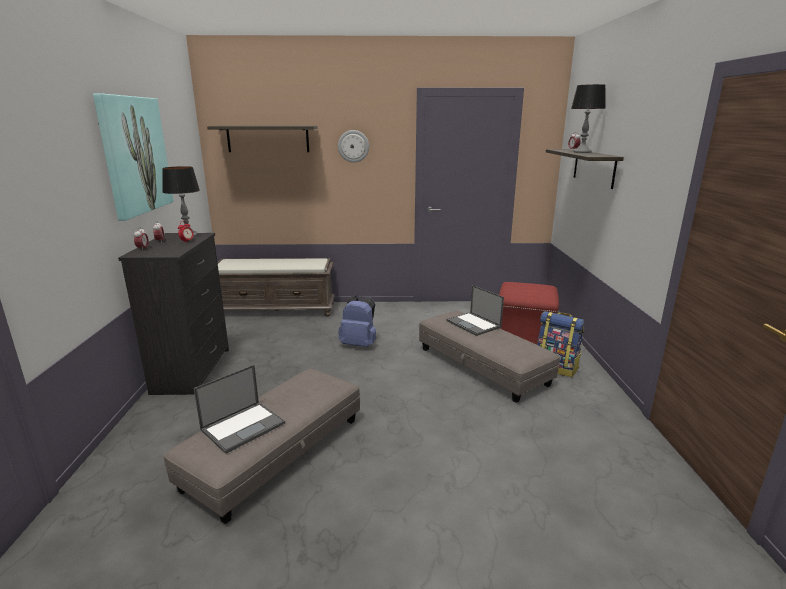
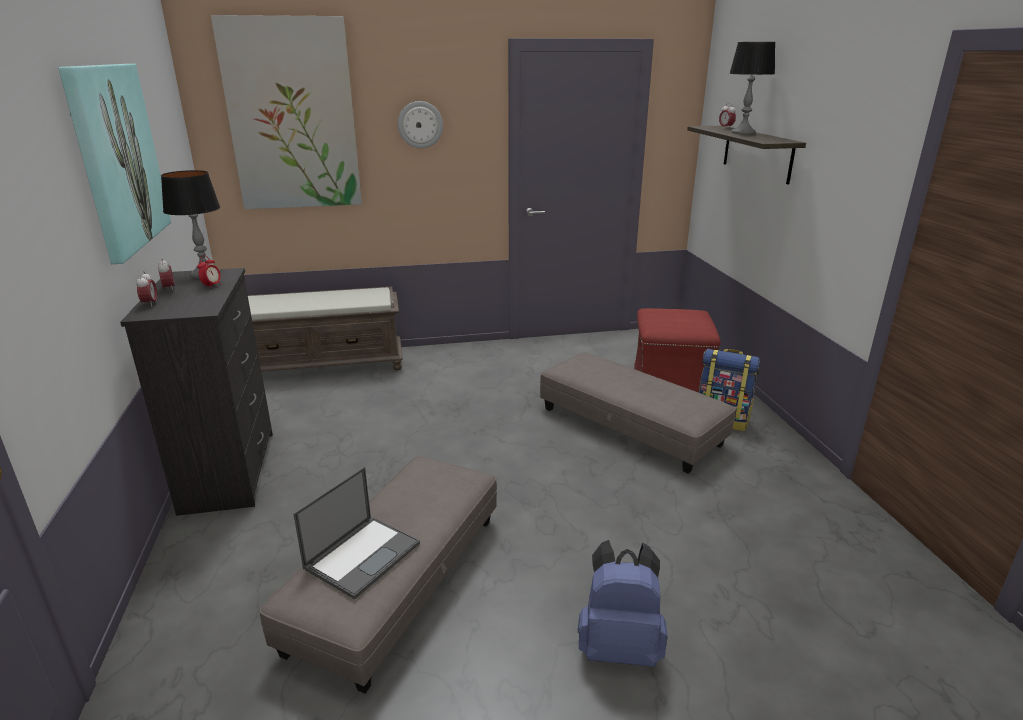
camera: 10 degrees left, 5 degrees up
(268, 139) = (292, 116): shelf -> picture
(359, 344) = (457, 409): blue backpack -> blue backpack (619, 646)
(474, 324) = (616, 371): laptop -> none

